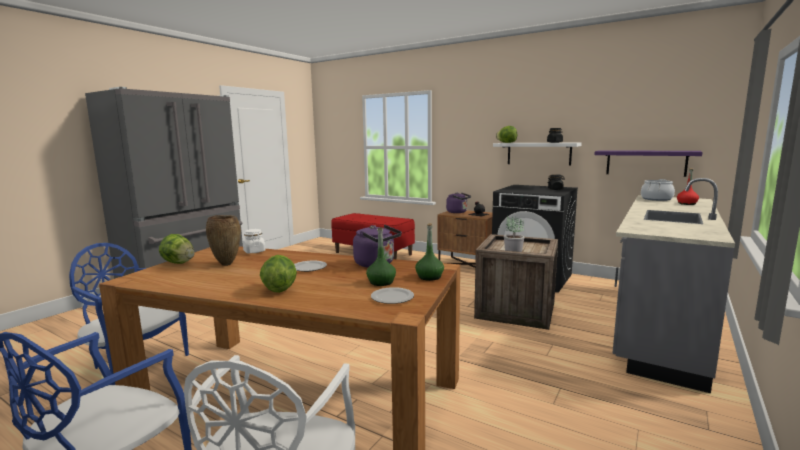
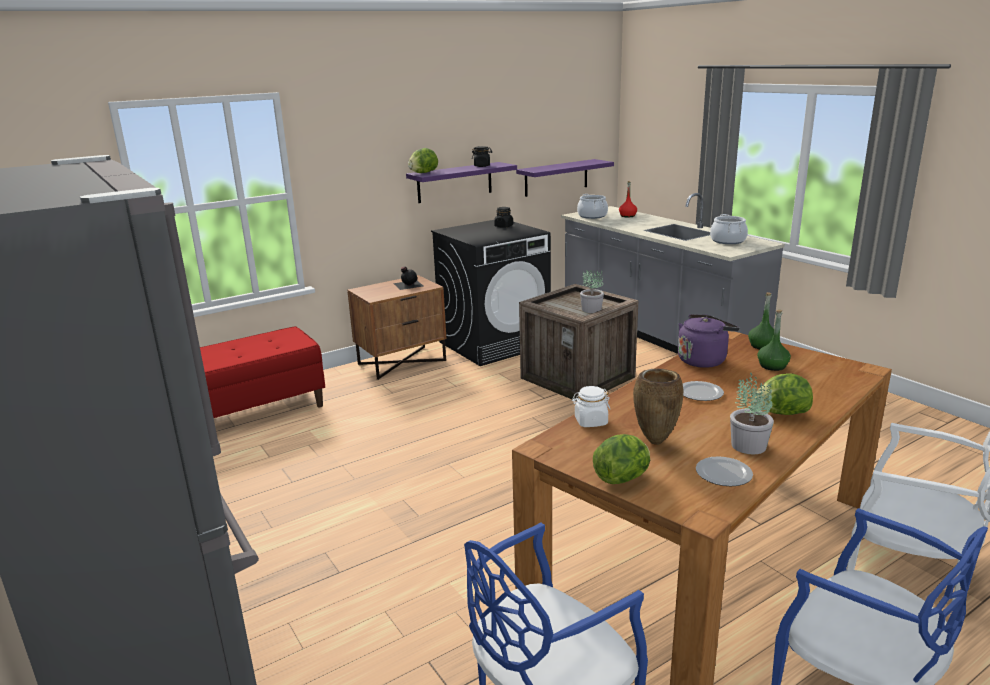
camera: 65 degrees left, 10 degrees up
(220, 283) = (747, 445): none -> potted plant
(391, 297) = (821, 368): plate -> plate (723, 474)
(458, 212) = (377, 291): purple kettle -> none
(538, 153) = (455, 182): white shelf -> purple shelf
(680, 228) = (727, 241): none -> cooking pot

